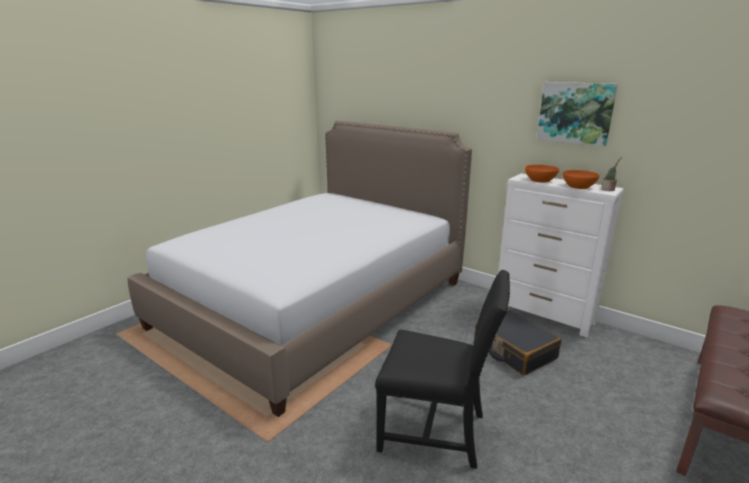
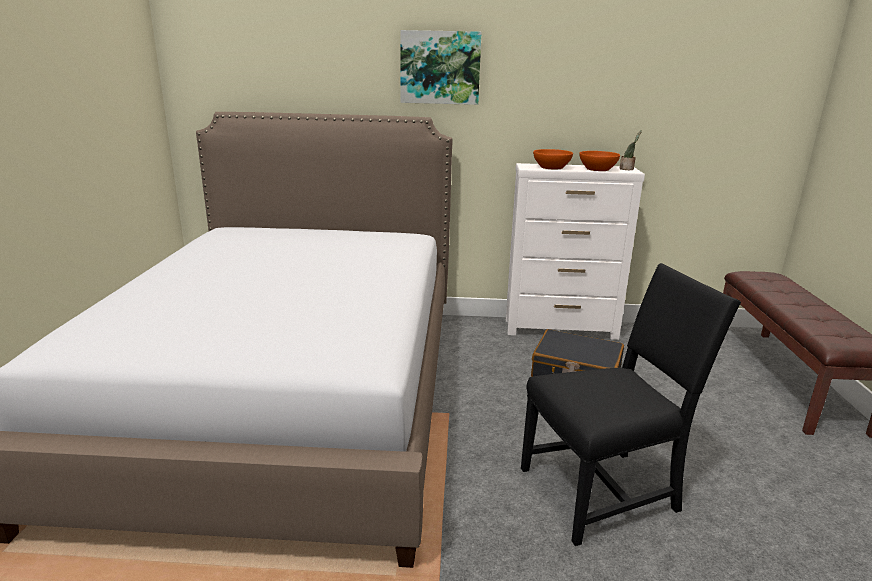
camera: 35 degrees left, 0 degrees up
(575, 113) = (576, 84): picture -> picture (440, 68)

